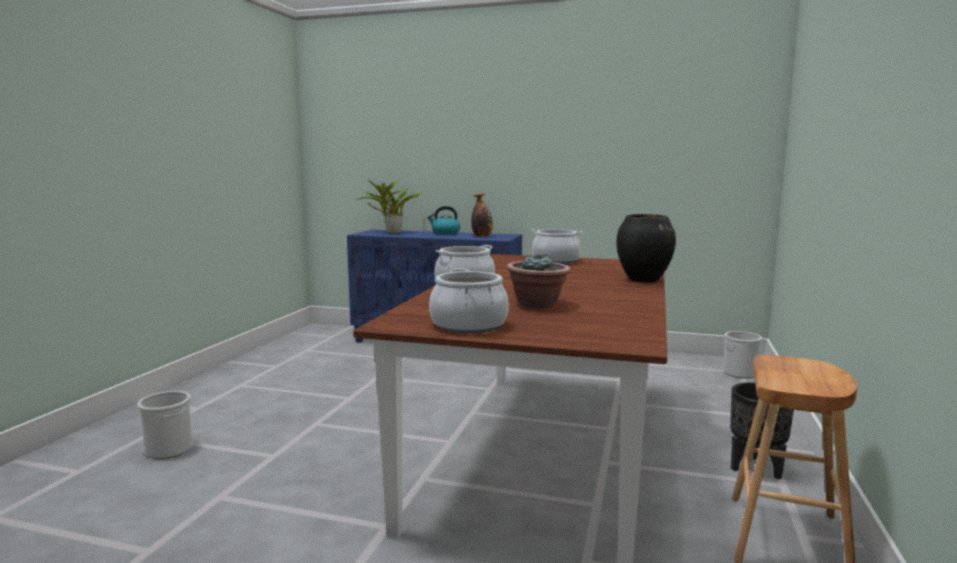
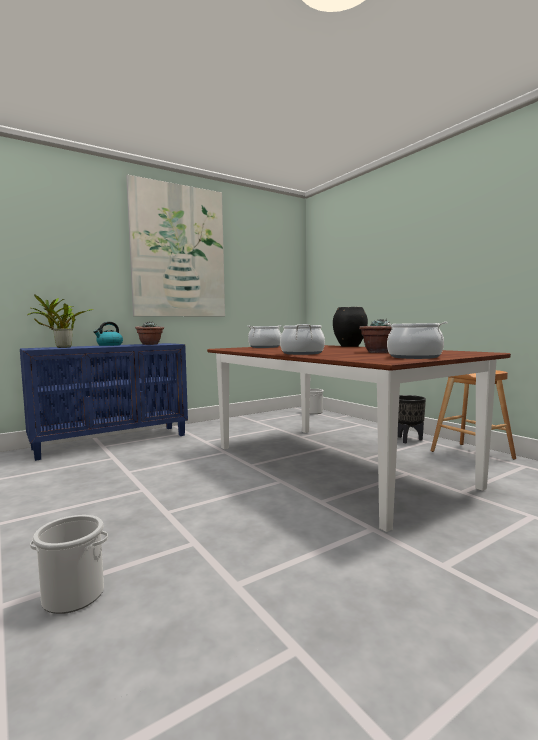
camera: 50 degrees left, 5 degrees down
(482, 236) = (150, 344): bottle -> potted plant
(545, 112) = (178, 251): none -> picture

